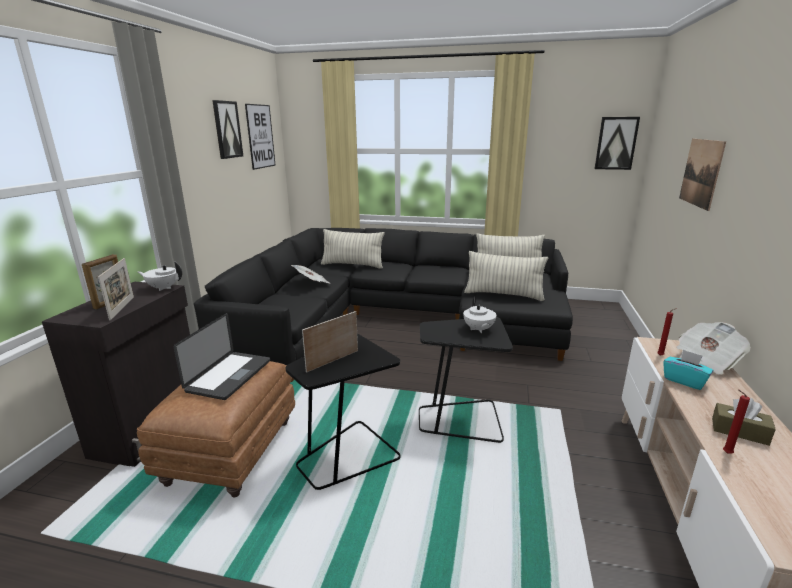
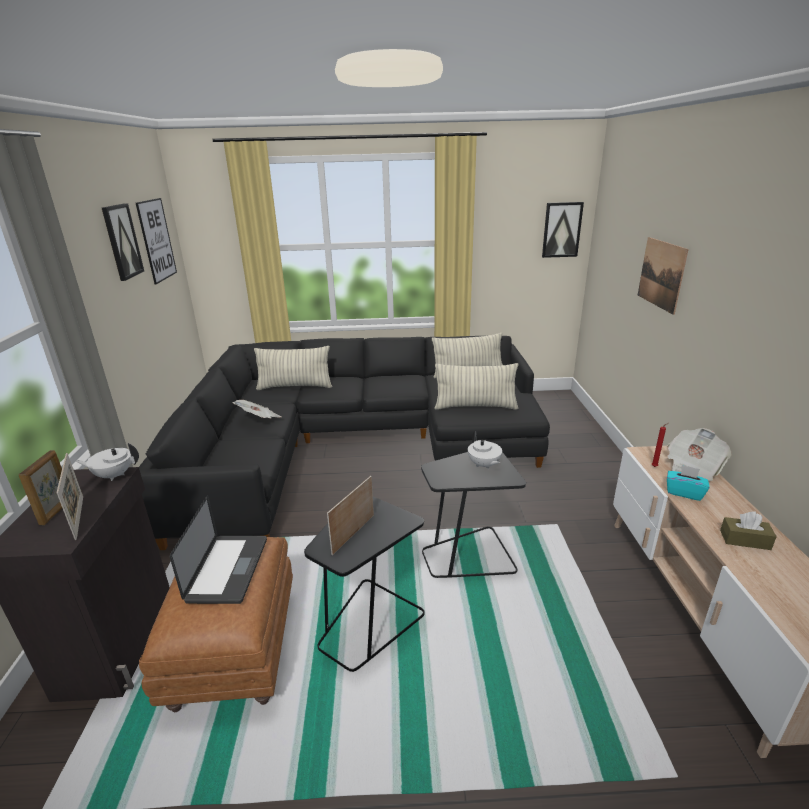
camera: 15 degrees left, 5 degrees up
(725, 453) = (742, 565): red candle -> none

